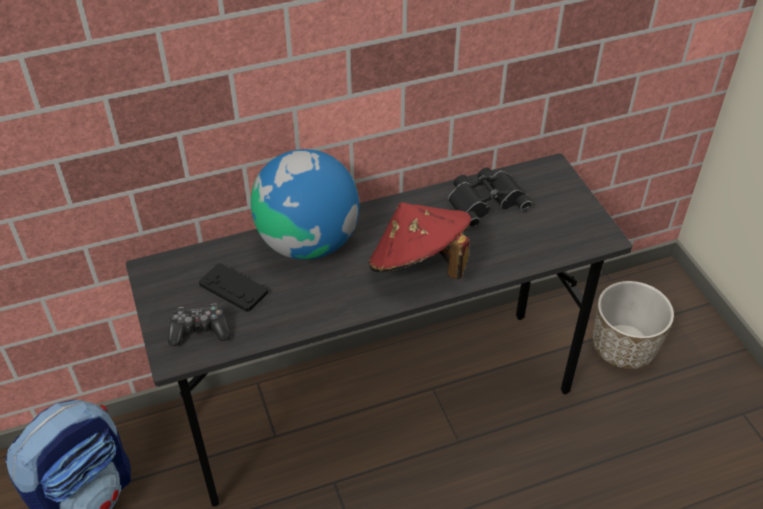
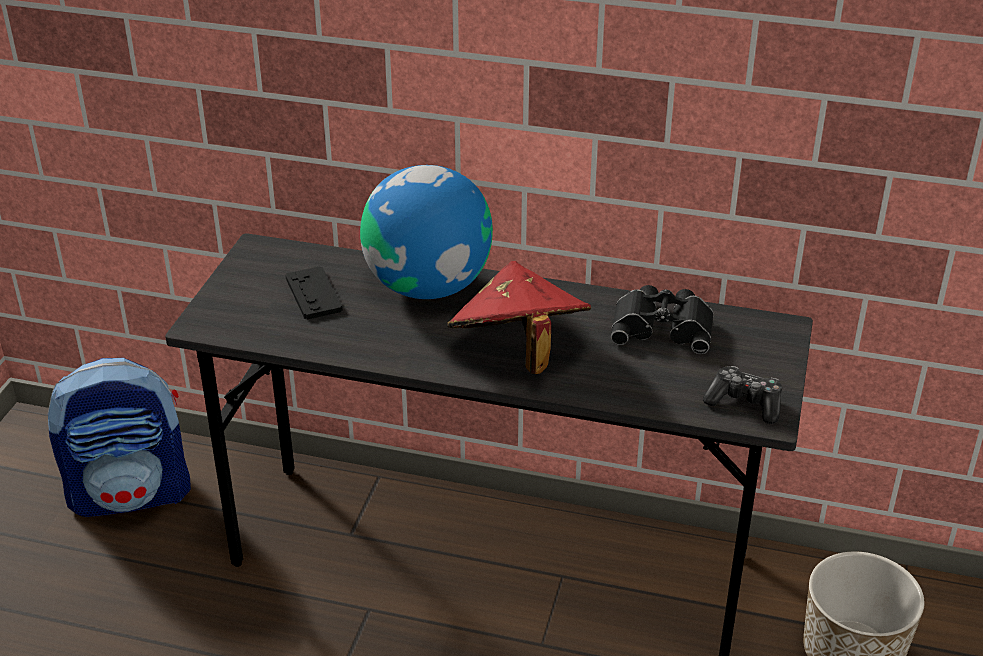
camera: 35 degrees right, 10 degrees down
(199, 331) = (246, 315): game controller -> game controller (745, 403)

